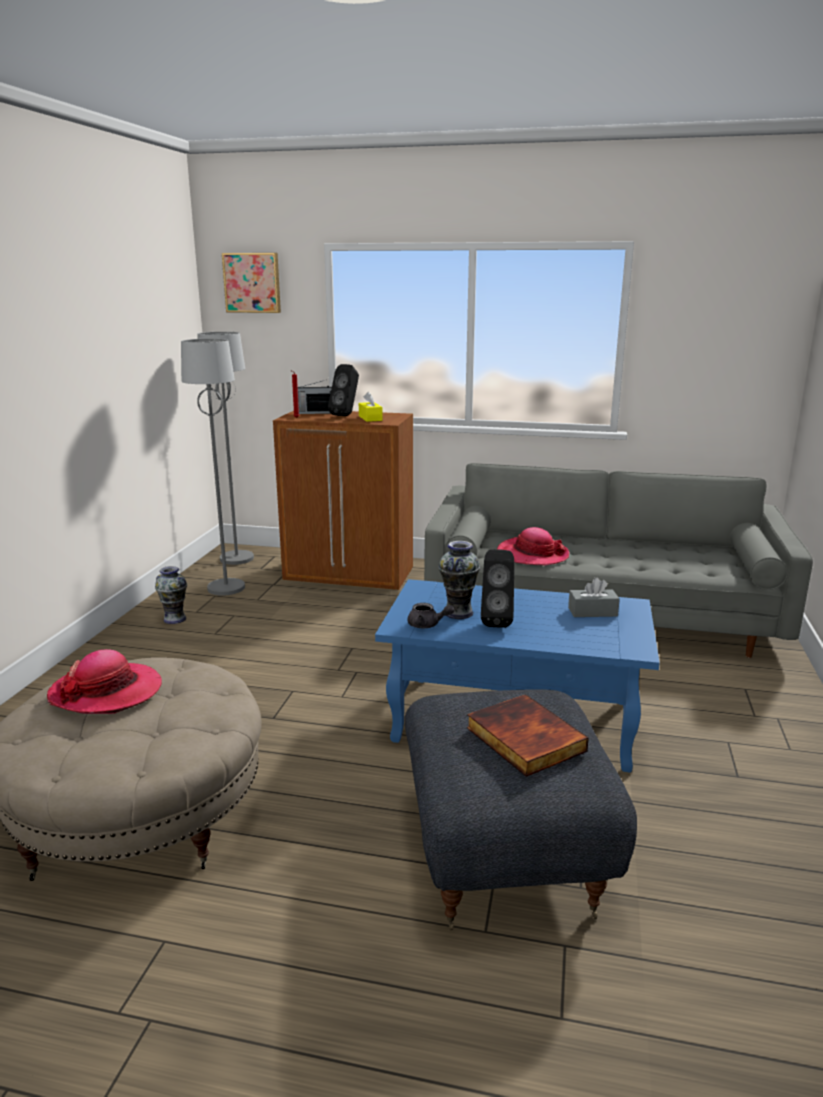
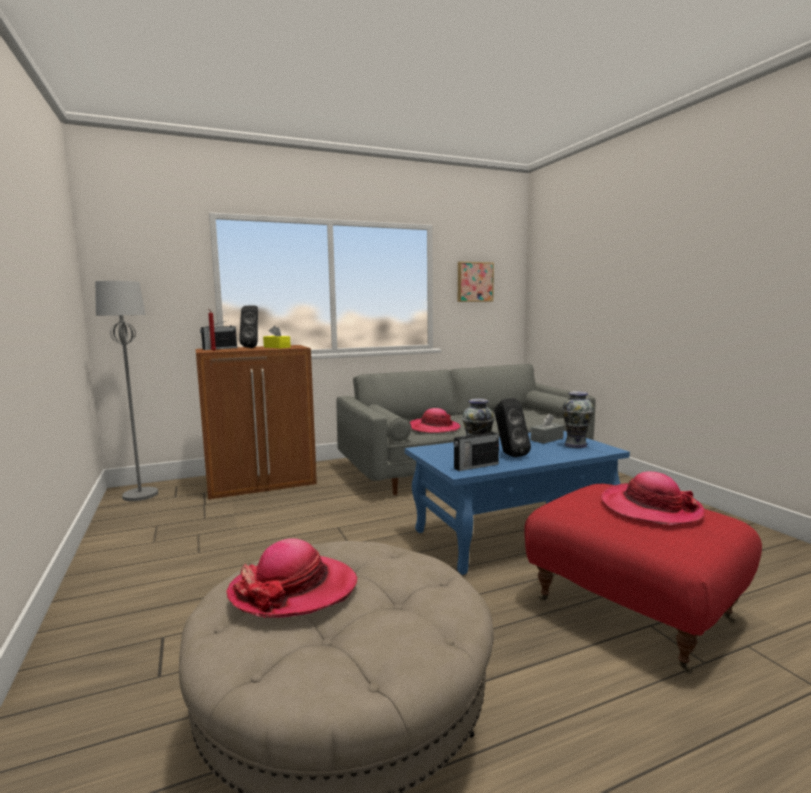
camera: 35 degrees left, 10 degrees down
(175, 619) = (138, 553): vase -> vase (575, 445)
(226, 588) = (160, 517): grey floor lamp -> none
(252, 283) = (138, 242): picture -> picture (474, 282)
(427, 625) = (475, 466): grey teapot -> radio
(507, 852) = (634, 609): grey ottoman -> red ottoman
(523, 739) = (650, 507): book -> hat

